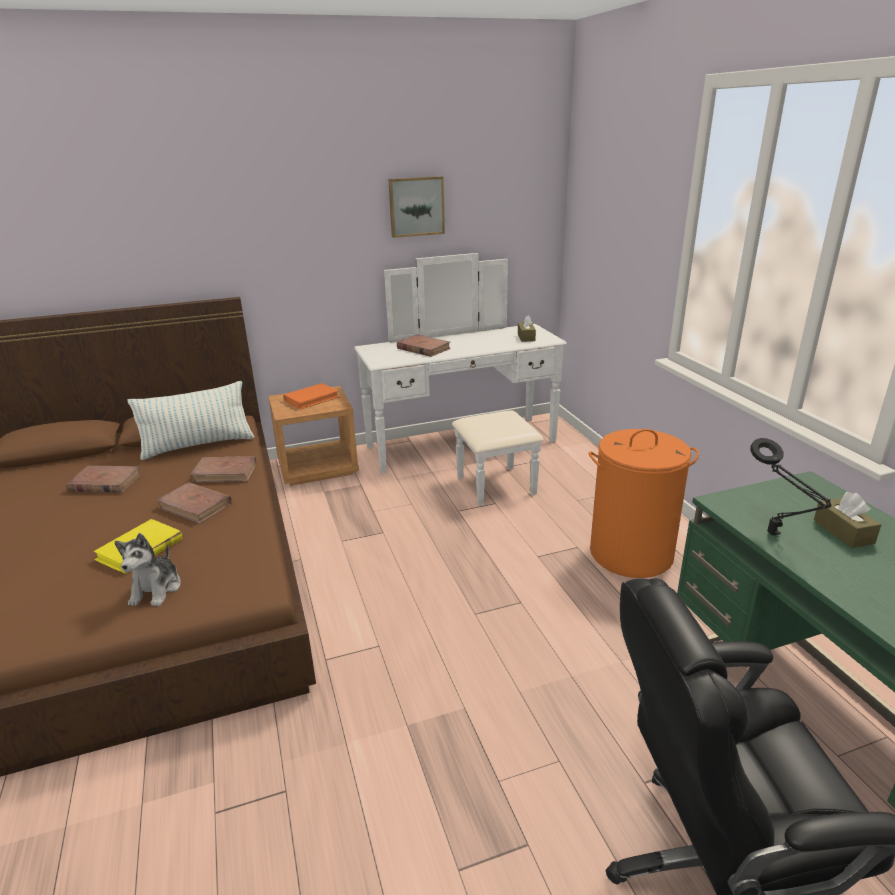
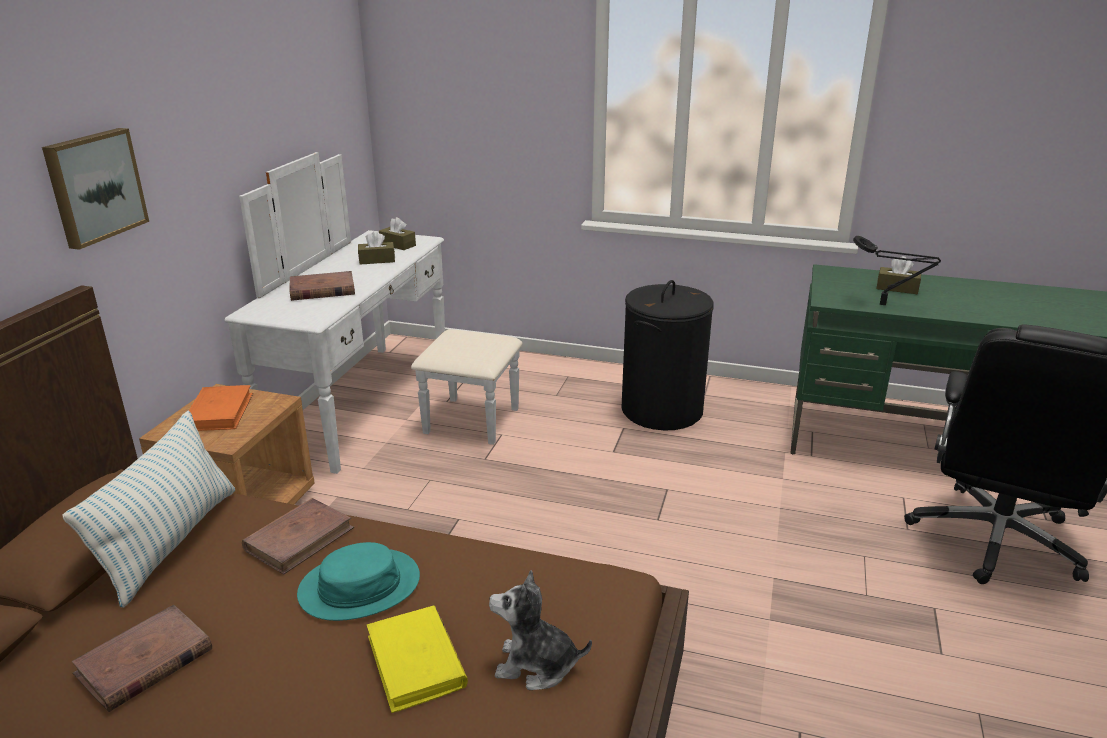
camera: 55 degrees left, 0 degrees up
(156, 589) = (536, 665): plush toy -> plush toy turned 150 degrees clockwise
(195, 506) = (359, 586): brown book -> turquoise hat
(416, 206) = (251, 99): picture -> picture (94, 186)
(491, 342) = (377, 260): none -> brown tissue box
(631, 553) = (661, 410): orange laundry basket -> black laundry basket

